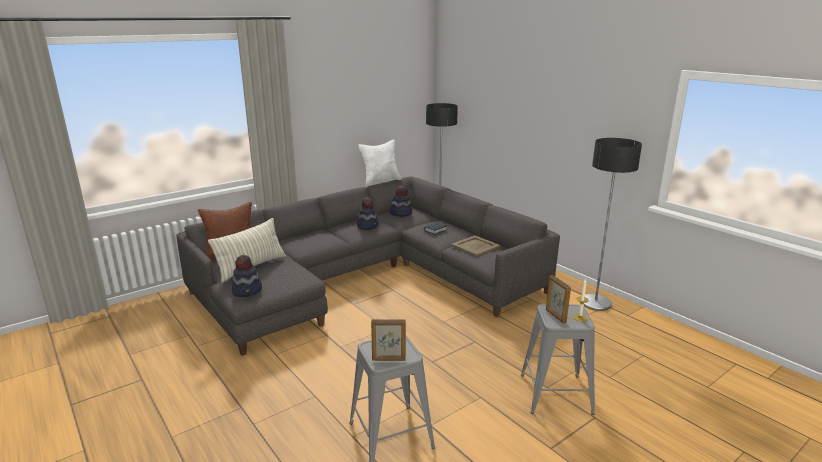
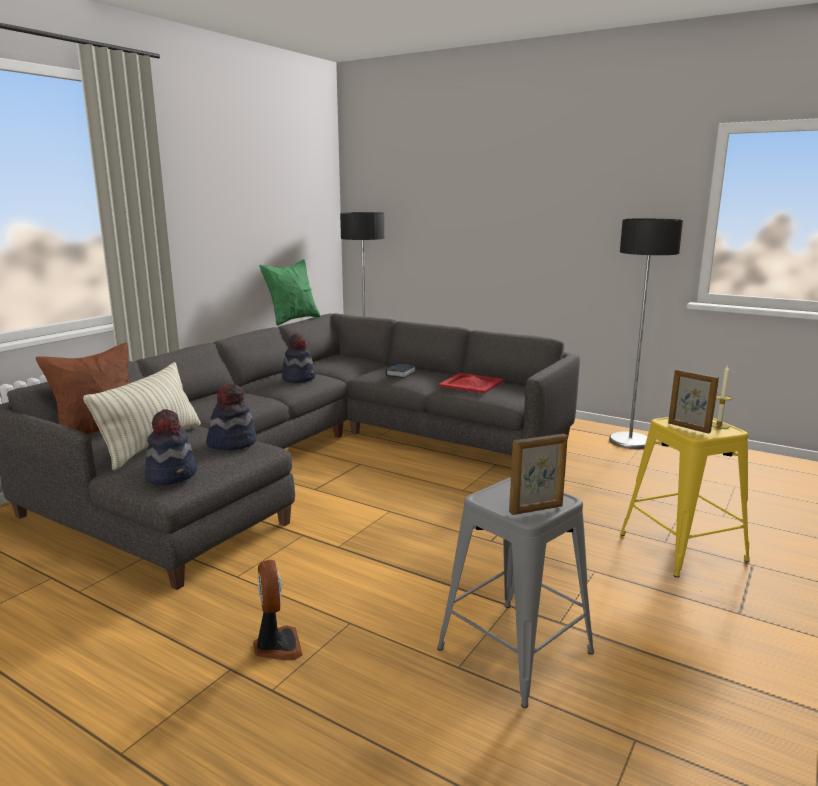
camera: 20 degrees left, 5 degrees down
(270, 400) = (276, 646): none -> fan
(380, 181) = (292, 320): white pillow -> green pillow
(401, 213) = (333, 361): hat -> hat (232, 443)
(475, 246) = (471, 384): beige tray -> red tray
(555, 394) = (681, 547): grey stool -> yellow stool

